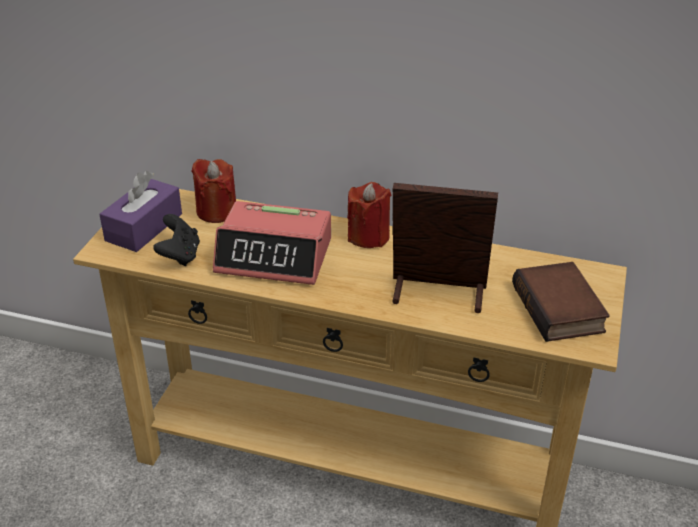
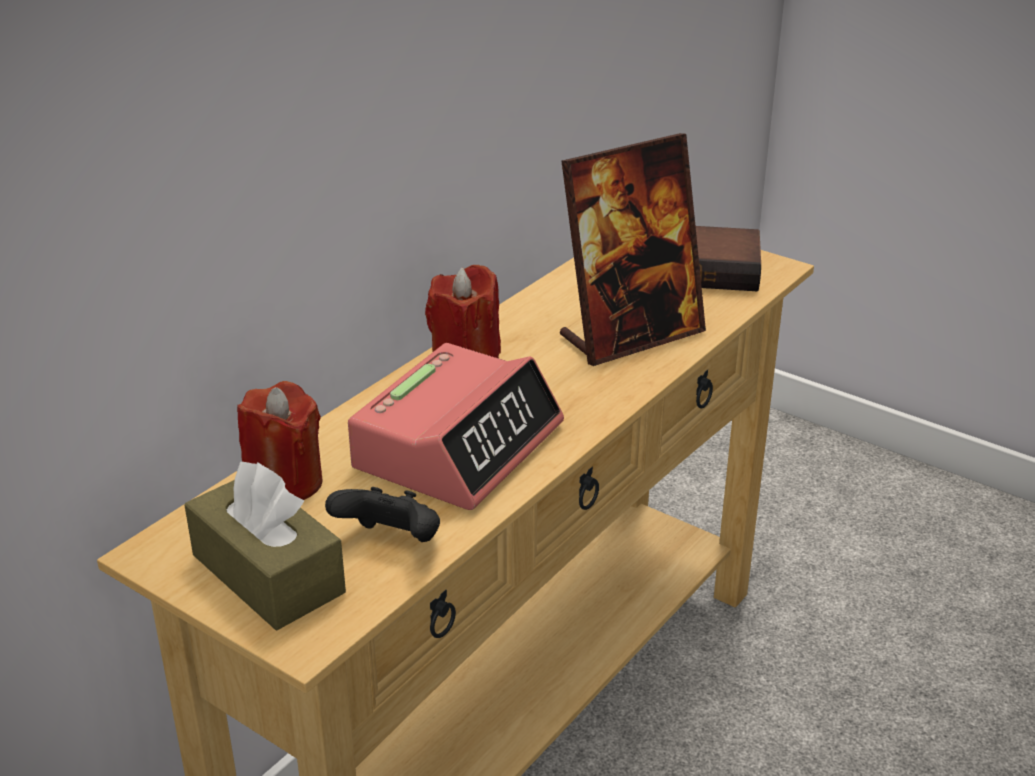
camera: 70 degrees left, 5 degrees down
(144, 227) = (268, 574): purple tissue box -> brown tissue box
(437, 294) = (631, 335): picture frame -> picture frame turned 150 degrees counterclockwise

